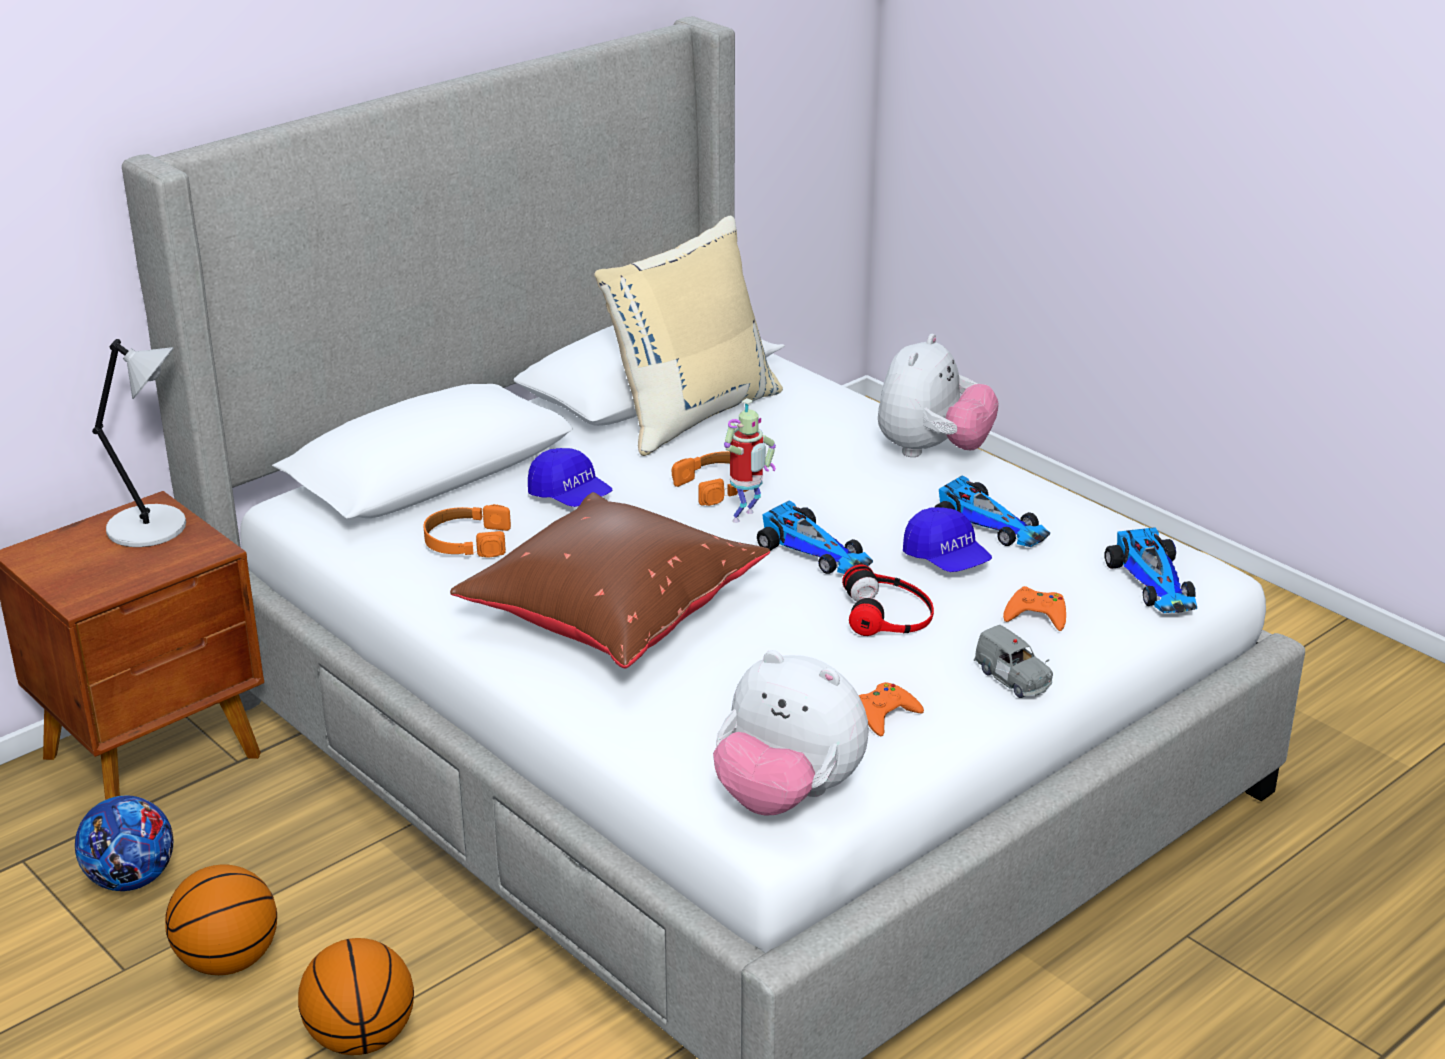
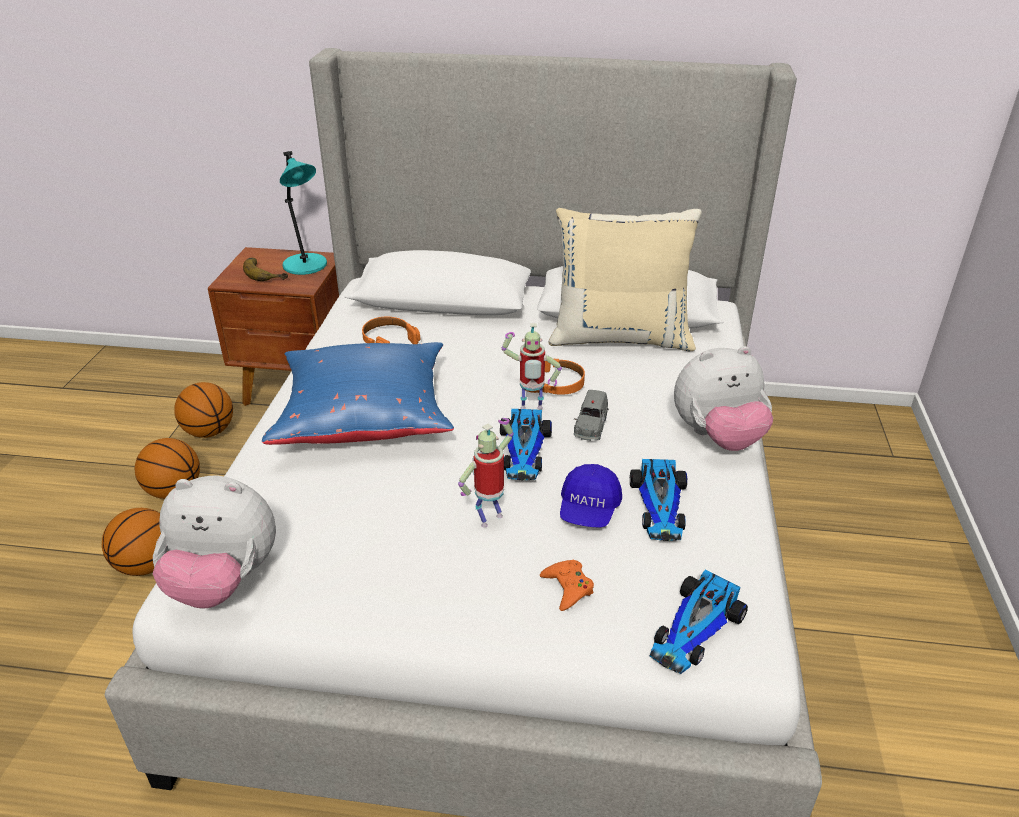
camera: 50 degrees right, 5 degrees up
(112, 562) = (266, 272): none -> banana
(131, 879) = (209, 432): football -> basketball
(152, 528) = (306, 266): grey table lamp -> turquoise table lamp
(570, 497) = (474, 346): blue cap -> none
(611, 615) = (365, 418): brown pillow -> blue pillow
(787, 796) = (224, 582): plush toy -> plush toy turned 75 degrees counterclockwise
(885, 714) = (360, 577): orange game controller -> none
(889, 613) = (489, 518): headphones -> toy robot
(1013, 679) = (470, 618): grey toy car -> grey toy car (590, 427)

